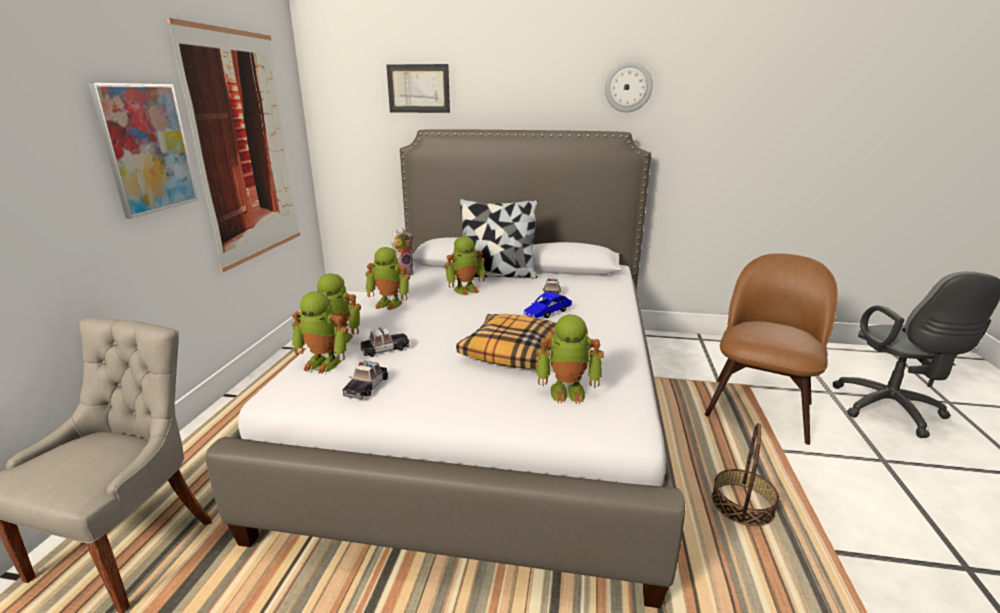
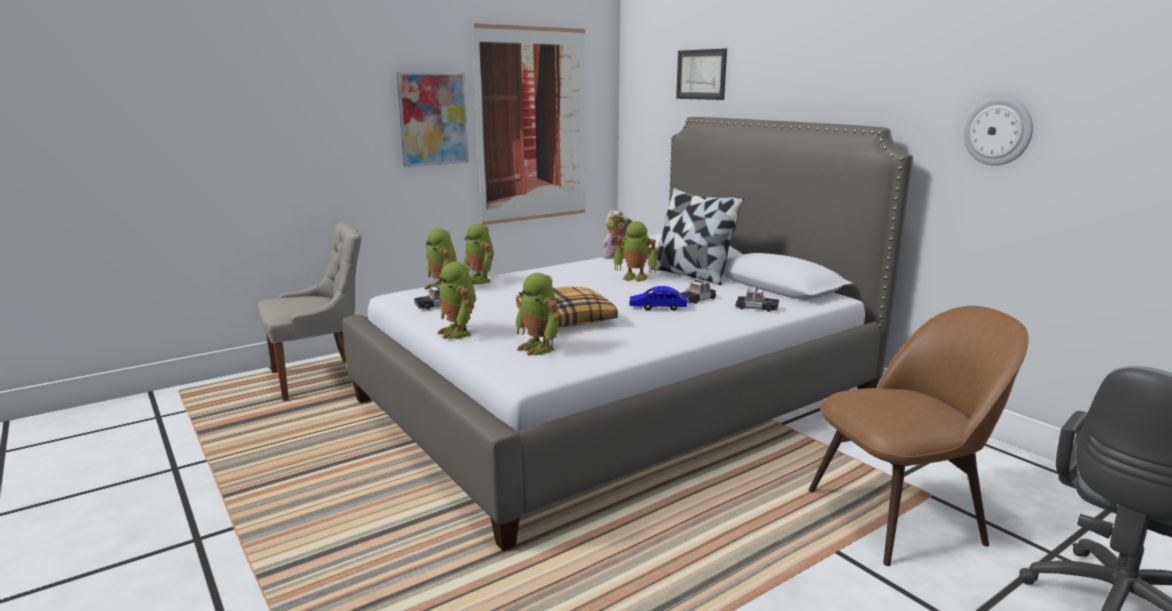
camera: 45 degrees right, 5 degrees down
(385, 349) = (488, 291): toy car -> toy car (756, 307)
(390, 303) = (558, 271): toy robot -> toy robot (458, 332)
(628, 87) = (902, 71): wall clock -> wall clock (998, 131)
(742, 504) = (696, 553): basket -> none

